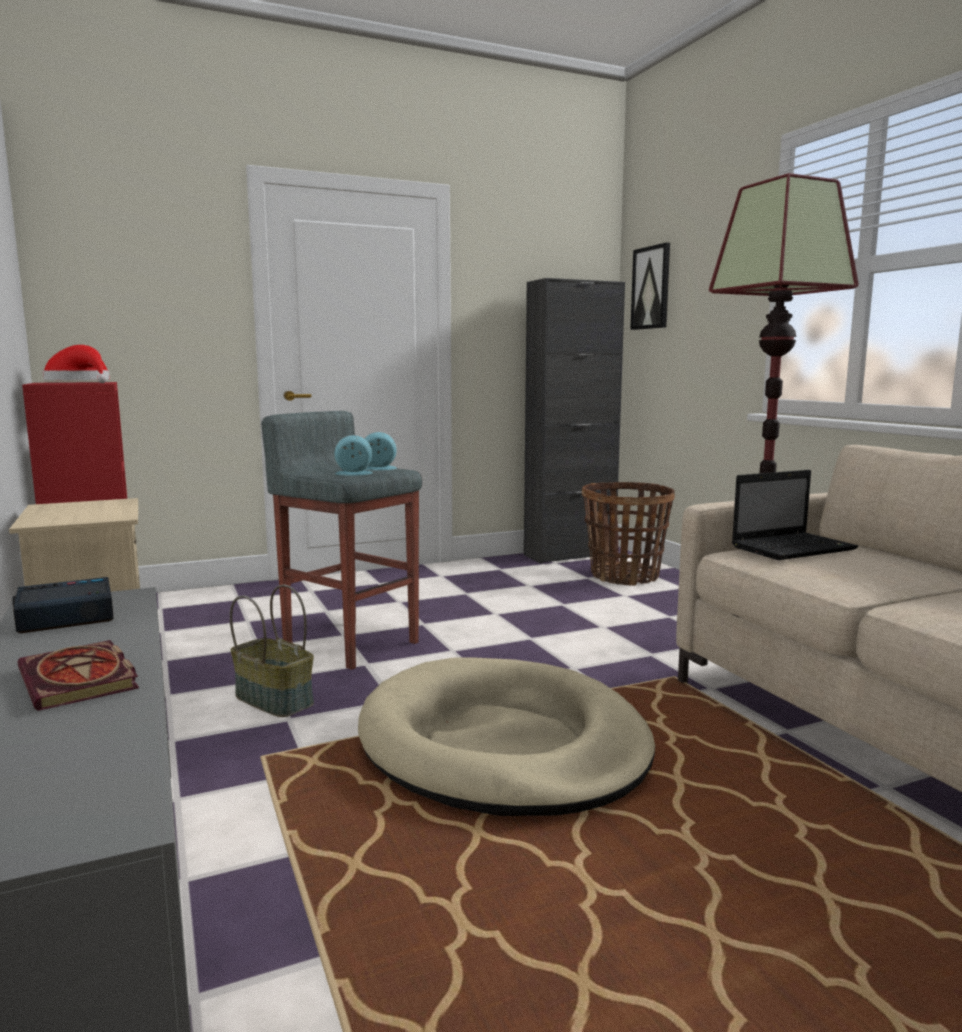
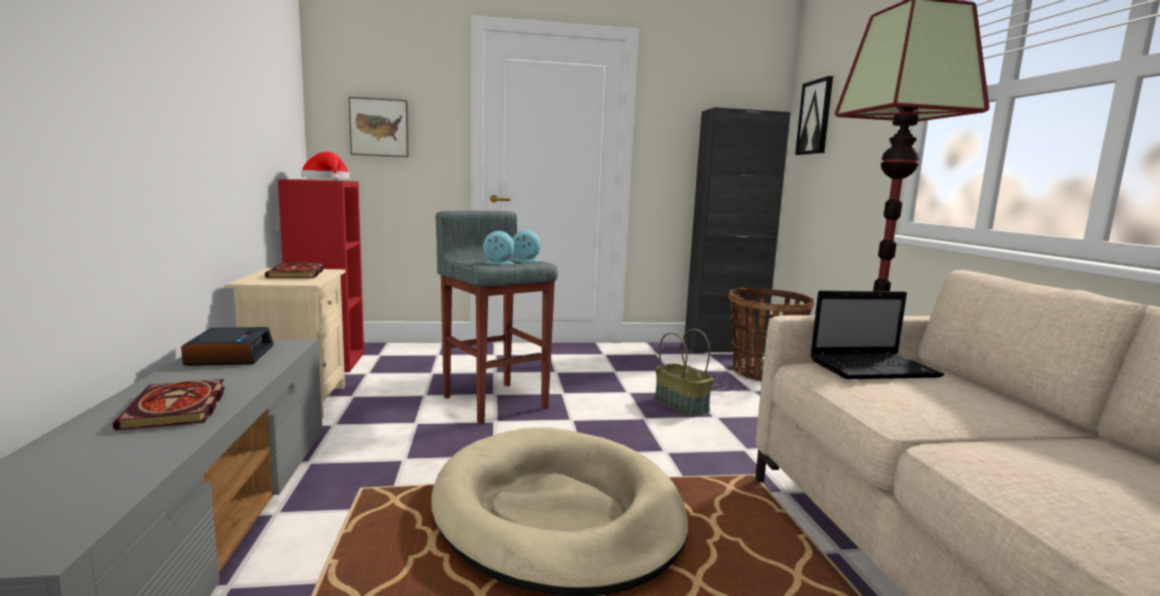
camera: 15 degrees right, 0 degrees up
(65, 617) = (230, 355): alarm clock -> alarm clock turned 90 degrees clockwise
(86, 508) = (297, 274): none -> book
(132, 309) = (379, 127): none -> picture
(275, 700) = (406, 441): basket -> basket (682, 405)

